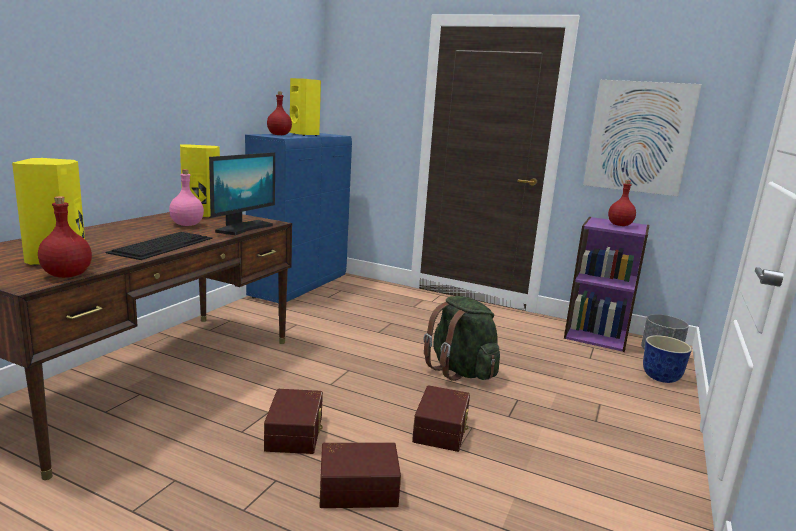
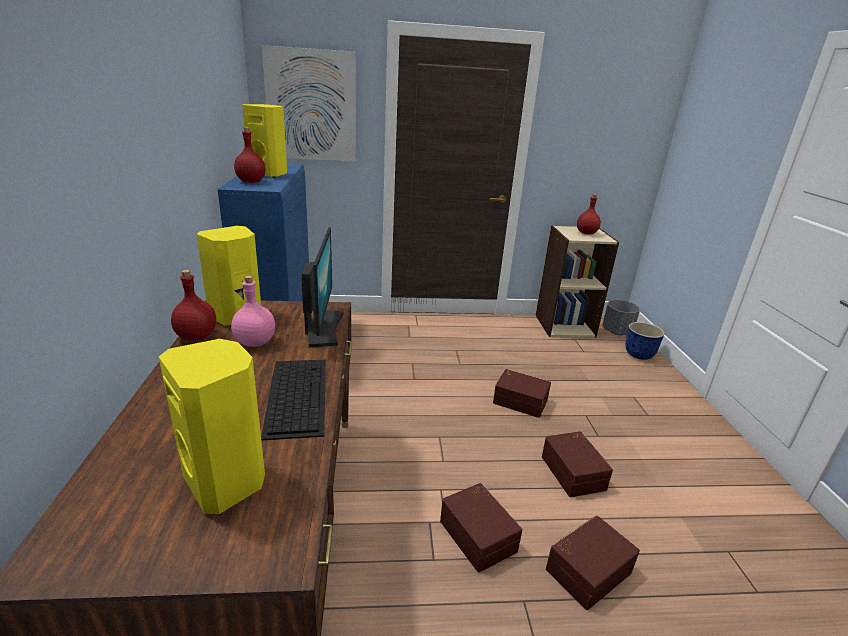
camera: 30 degrees left, 10 degrees up
(67, 275) = (295, 510): red bottle -> red bottle (196, 336)
(460, 371) = (520, 400): green backpack -> brown storage box
(596, 335) = (564, 325): purple bookcase -> beige bookcase
(639, 137) = (593, 152): picture -> picture (311, 106)

